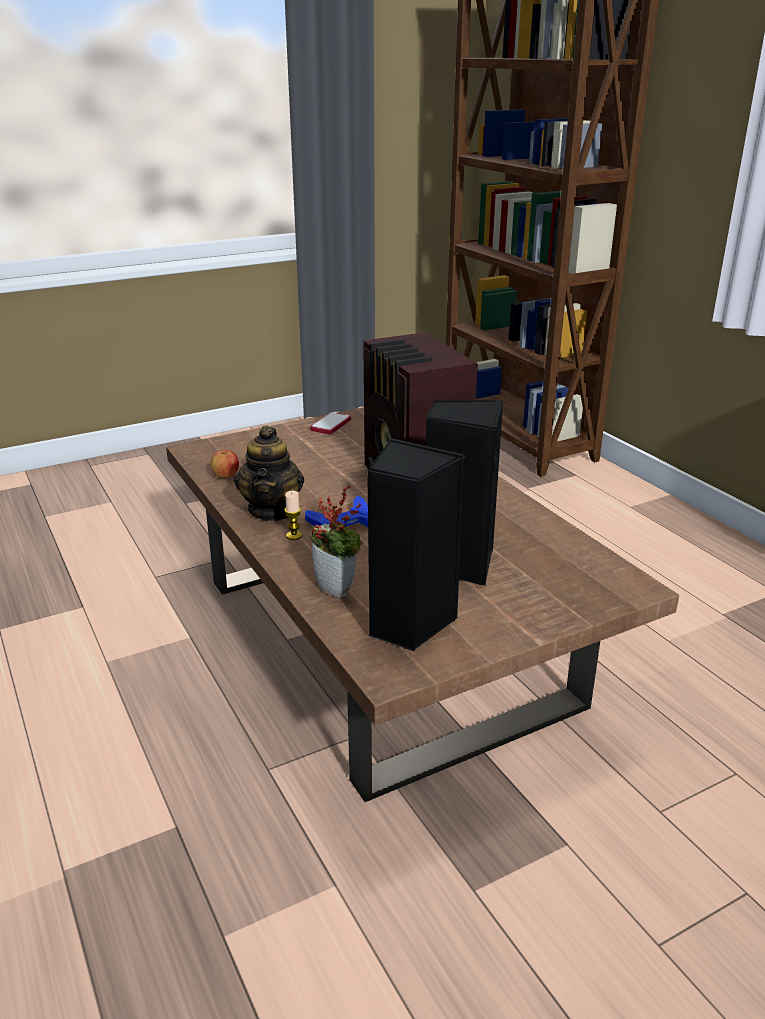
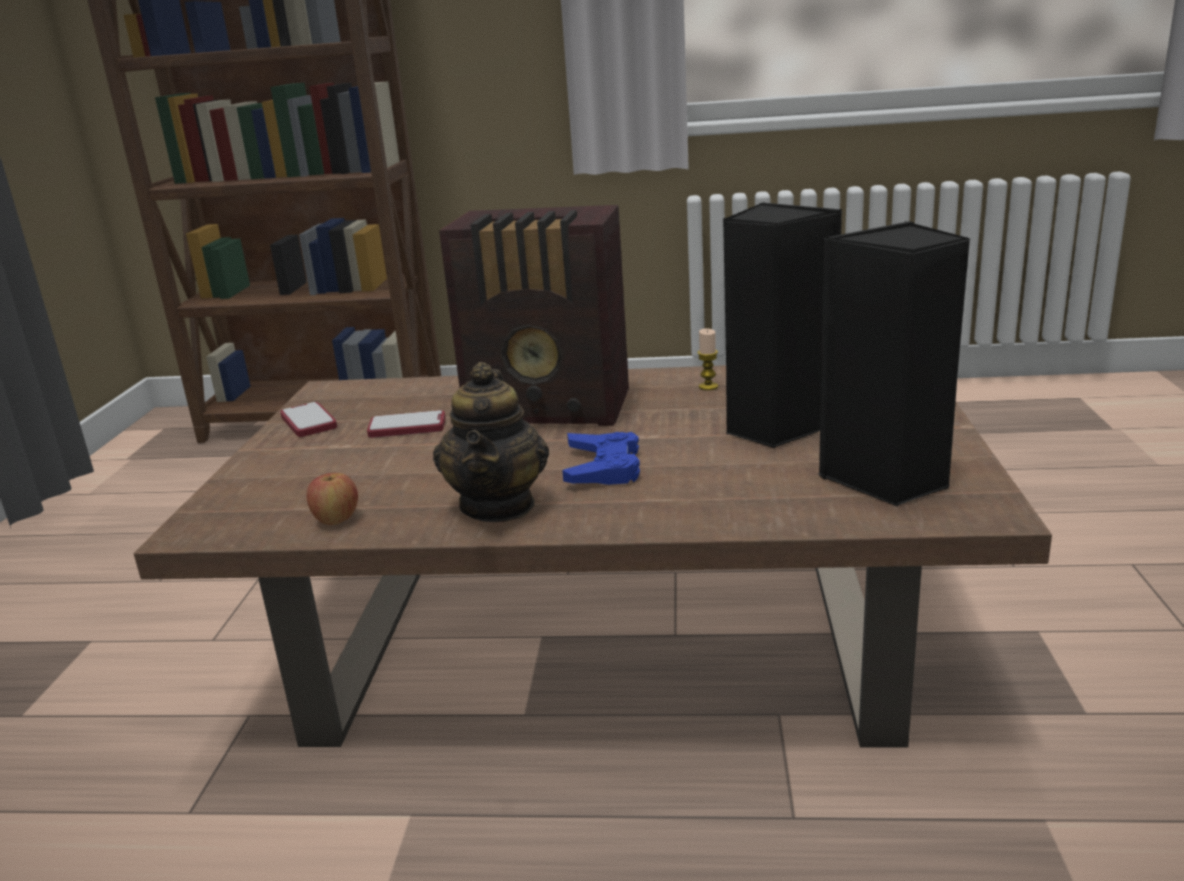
camera: 55 degrees left, 5 degrees down
(272, 510) = (498, 505): teapot -> teapot turned 60 degrees clockwise
(294, 535) = (593, 504): candle -> candle (708, 386)
(338, 588) = (766, 502): potted plant -> none
(348, 451) = (407, 427): none -> phone

